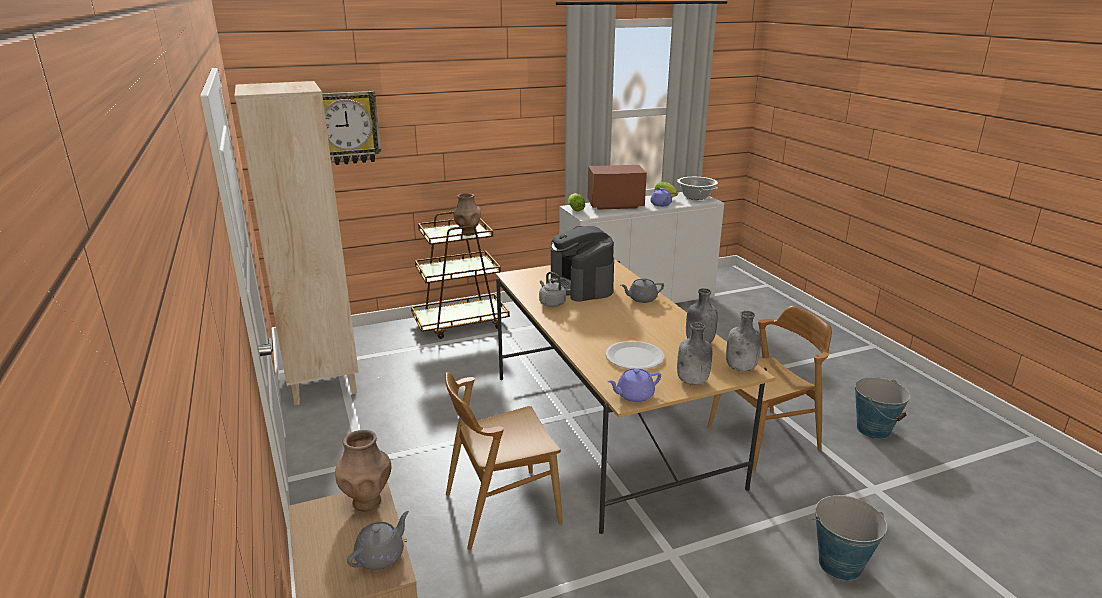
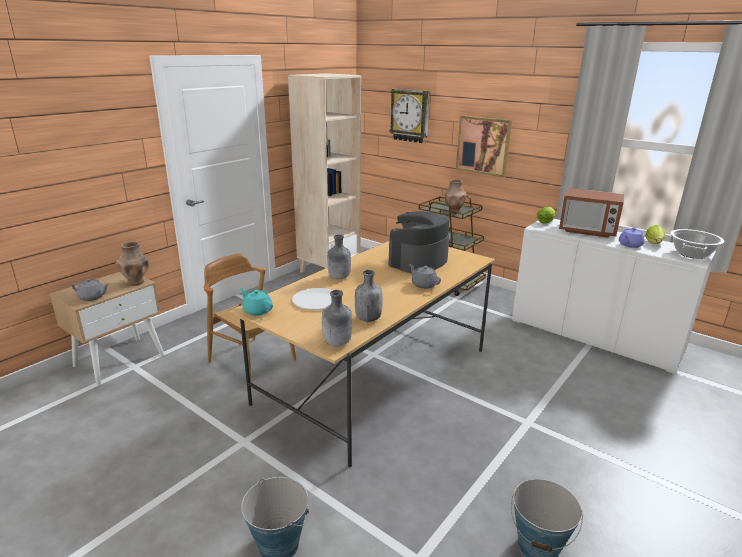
camera: 60 degrees right, 0 degrees up
(462, 147) = (483, 145): none -> picture
(551, 303) = (374, 259): grey kettle -> none
(615, 205) = (587, 231): microwave -> microwave turned 150 degrees clockwise
(634, 395) = (257, 310): purple teapot -> turquoise teapot
(692, 381) = (295, 327): grey bottle -> grey bottle (339, 277)
(763, 439) = (436, 461): brown chair -> none

